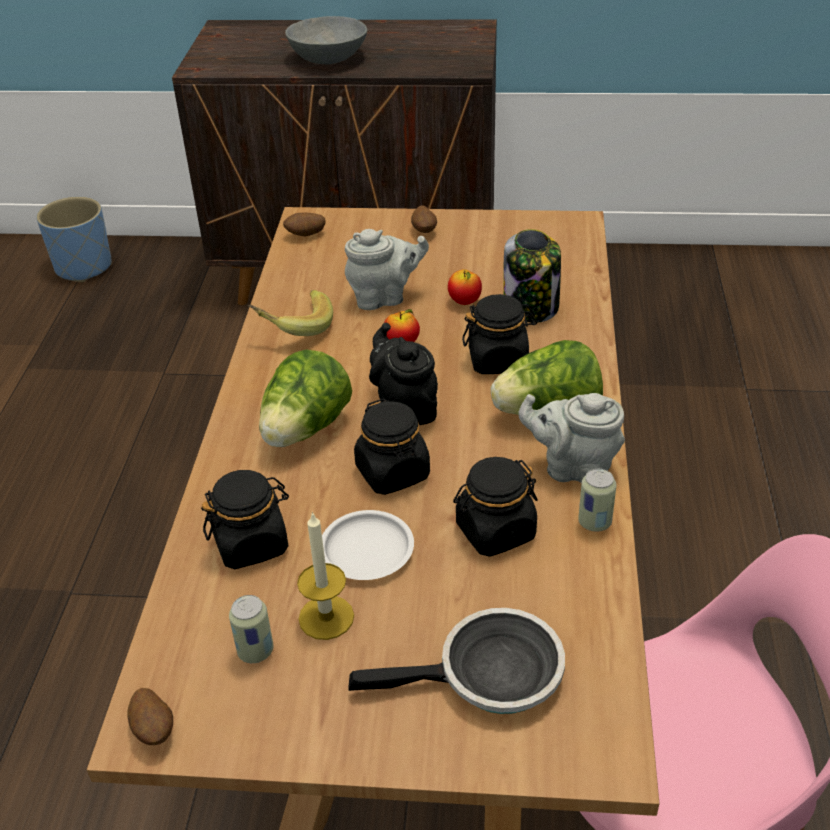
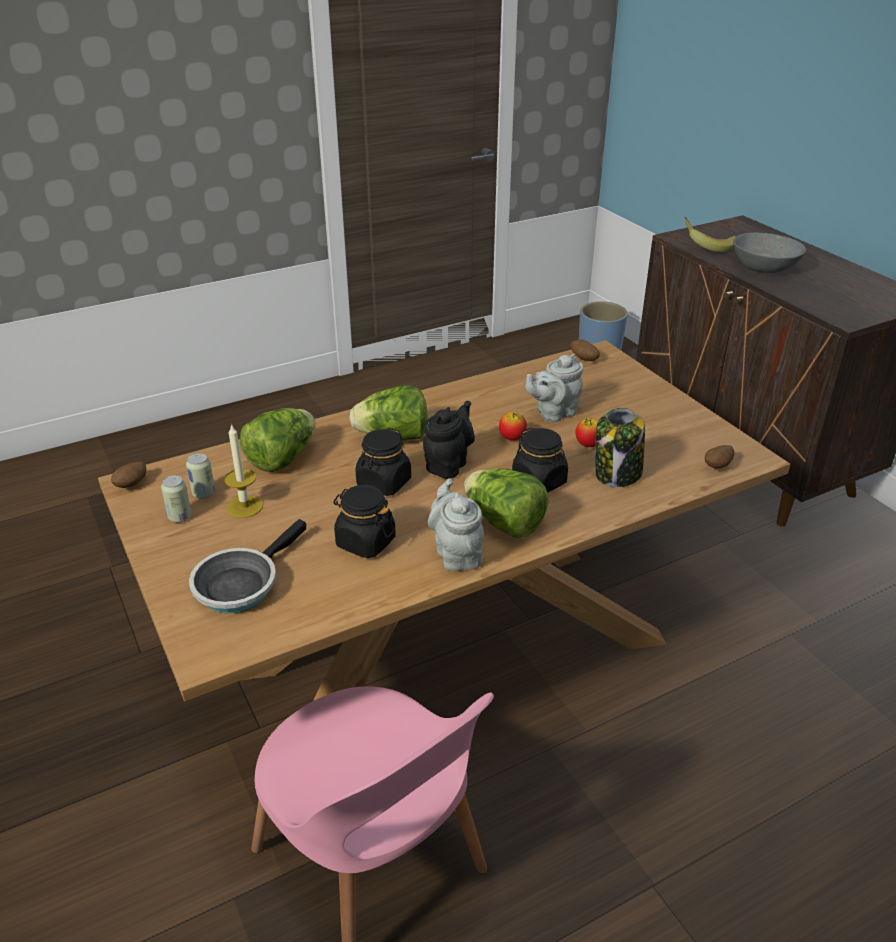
camera: 55 degrees right, 5 degrees down
(251, 543) = (282, 459): black jar -> lettuce
(293, 327) = (484, 394): banana -> banana (707, 246)
(366, 549) = (309, 499): white plate -> none
(384, 298) = (553, 413): grey teapot -> grey teapot turned 105 degrees clockwise
(424, 231) = (649, 398): potato -> potato (717, 467)
(490, 675) = (240, 584): frying pan -> frying pan turned 75 degrees clockwise
(594, 522) = (410, 581): can -> can (180, 517)

